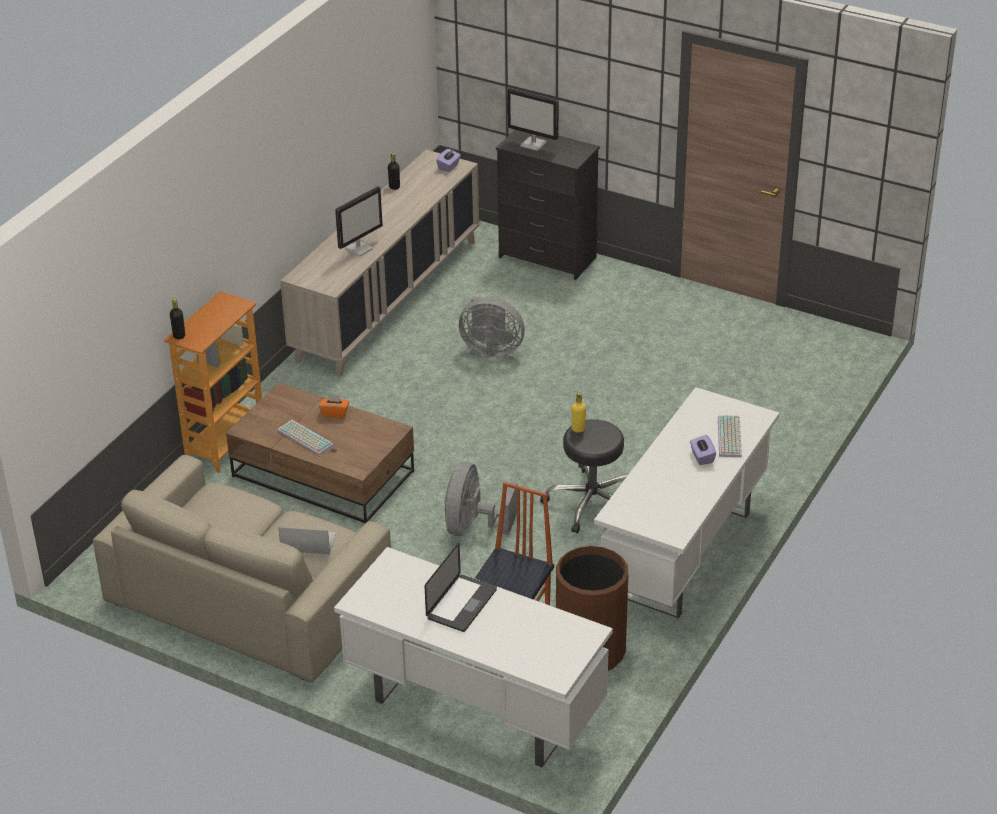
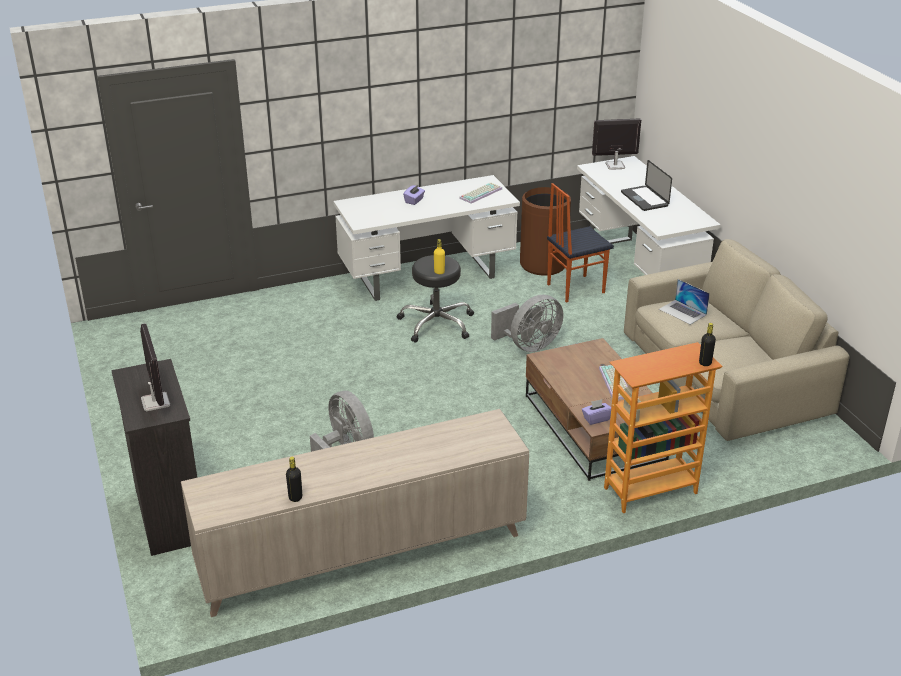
camera: 140 degrees left, 5 degrees down
(335, 413) = (572, 389): orange tissue box -> none
(359, 248) = (420, 445): monitor -> monitor (614, 166)
(449, 166) = (211, 492): purple tissue box -> purple tissue box (596, 419)
(461, 604) = (644, 199): laptop -> laptop turned 90 degrees counterclockwise
(730, 437) = (382, 202): keyboard -> keyboard (480, 193)

